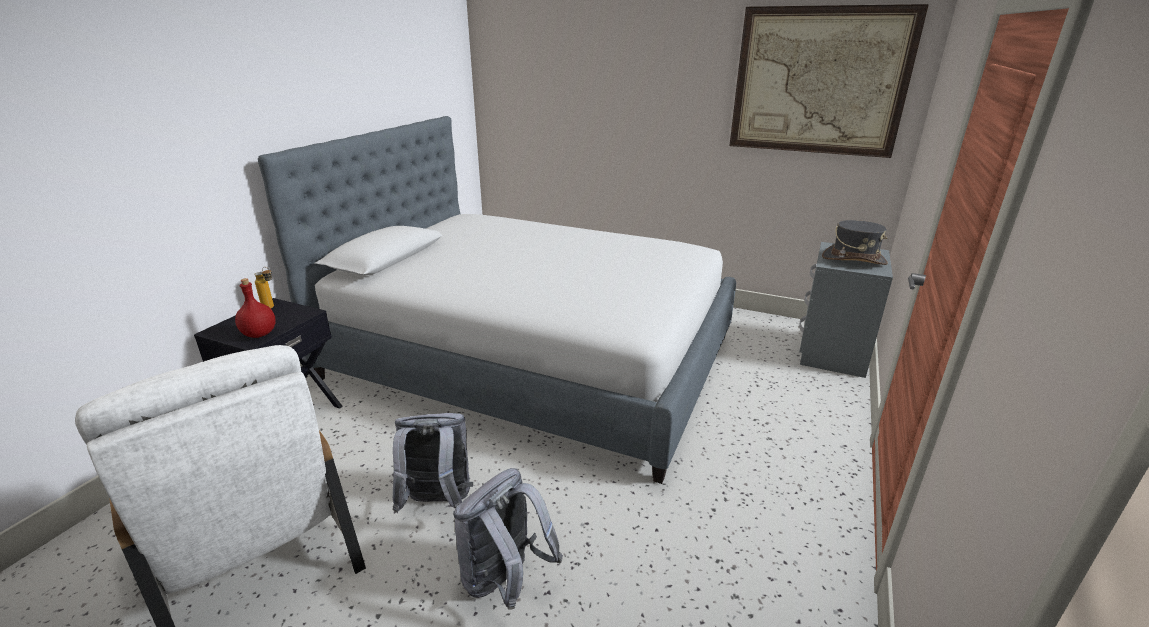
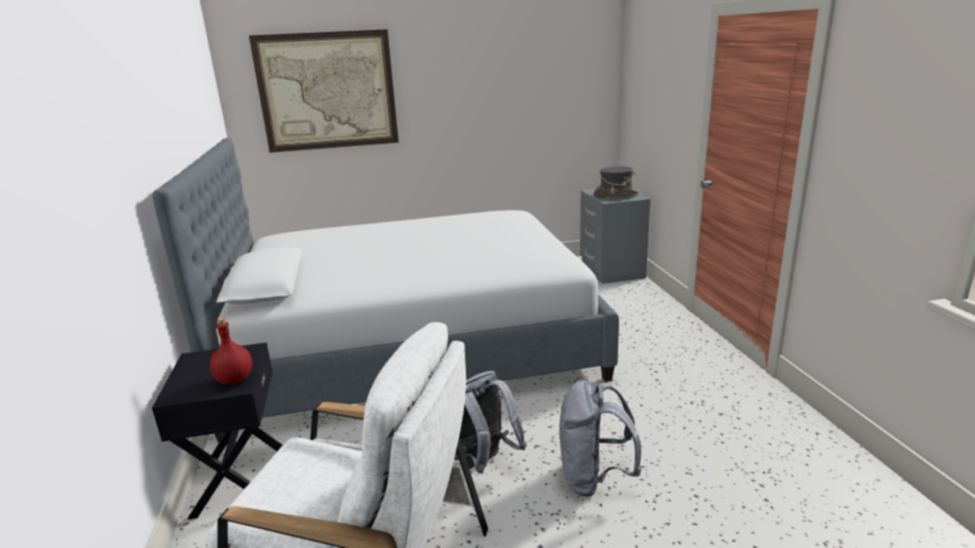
camera: 35 degrees left, 5 degrees down
(271, 308) = (200, 360): bottle -> none
(818, 82) = (550, 71): picture -> picture (327, 91)

